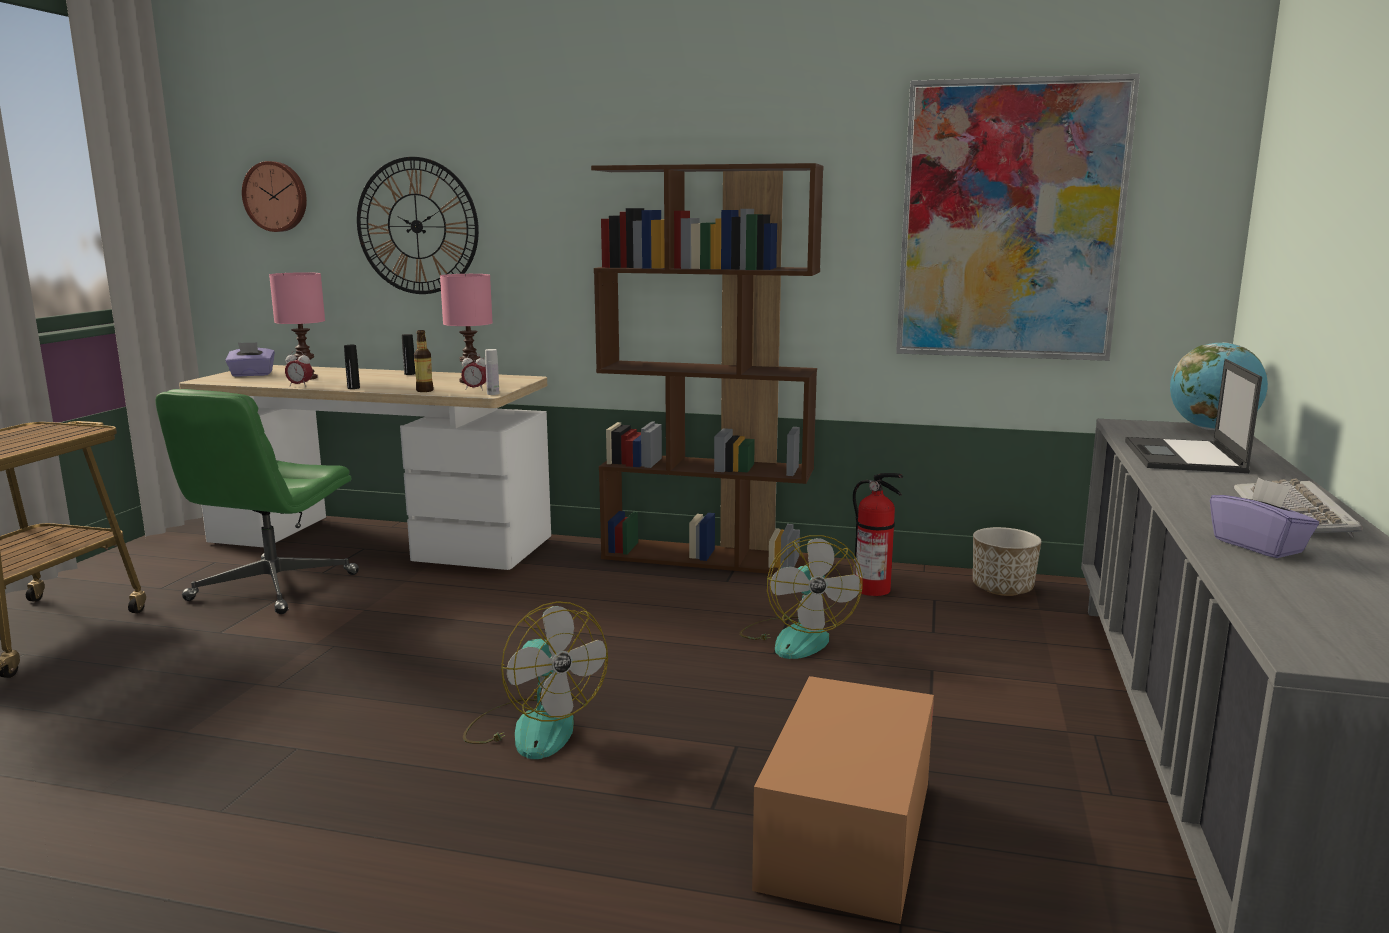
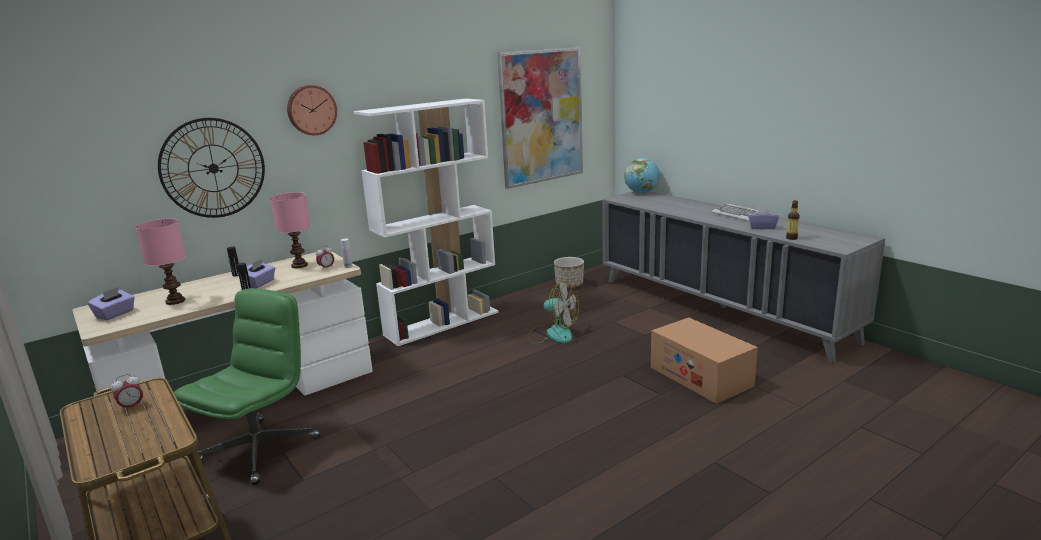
camera: 50 degrees left, 5 degrees up
(273, 588) = (259, 449): green office chair -> green office chair turned 120 degrees counterclockwise
(276, 196) = (69, 164): wall clock -> wall clock (311, 110)
(300, 386) = (201, 305): alarm clock -> alarm clock (131, 407)
(390, 384) = (259, 283): none -> purple tissue box
(425, 390) = (301, 279): bottle -> bottle (791, 238)
(533, 727) = (554, 411): fan -> none
(707, 557) = (442, 323): brown bookcase -> white bookcase
(874, 589) = (533, 305): fire extinguisher -> none
(1184, 457) = (668, 206): laptop -> none

